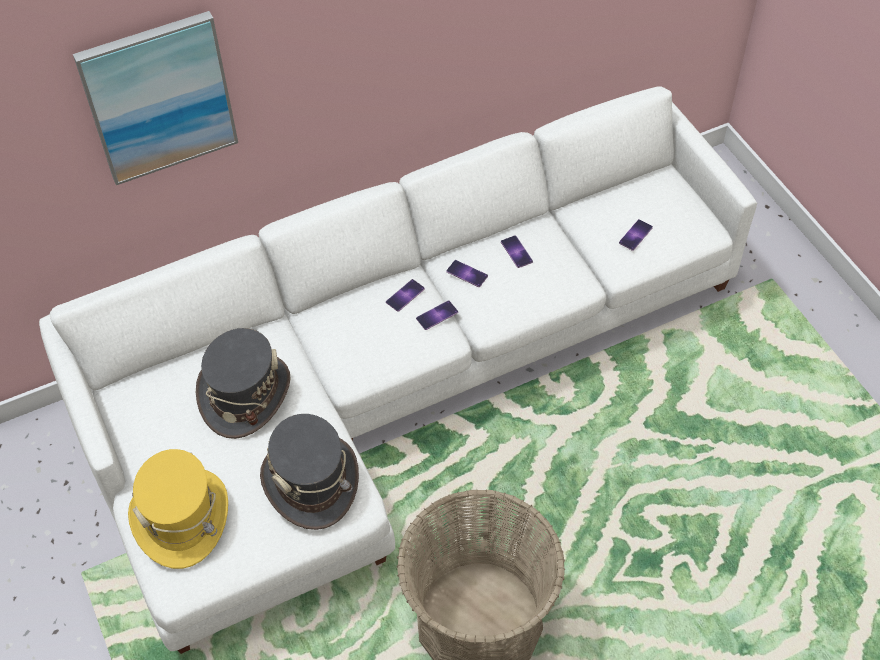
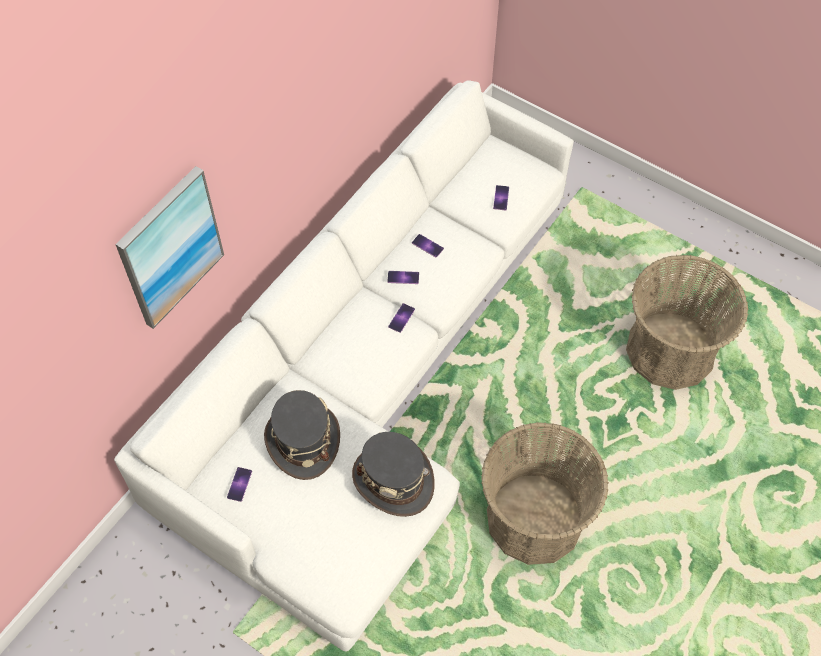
camera: 30 degrees left, 5 degrees up
(182, 518) = (319, 552): yellow hat -> none
(405, 295) = (369, 313): phone -> phone (239, 484)
(767, 509) = (670, 351): none -> basket

